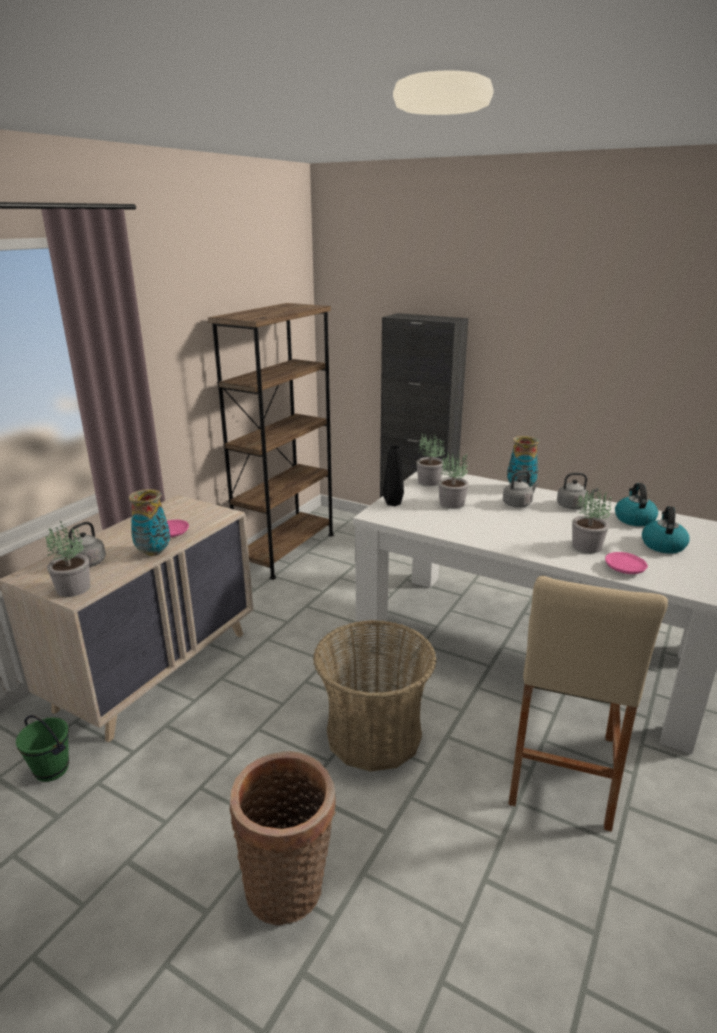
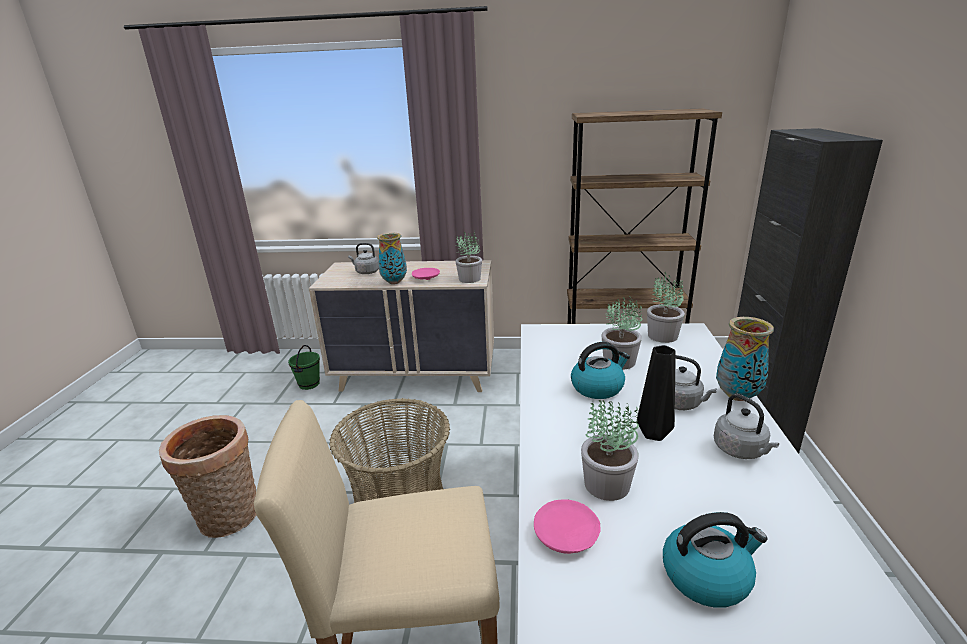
camera: 65 degrees right, 0 degrees up
(73, 588) = (333, 279): potted plant -> potted plant (469, 279)
(394, 504) = (576, 333): black vase -> black vase (653, 435)
(634, 519) = (779, 525): kettle -> kettle (598, 387)

